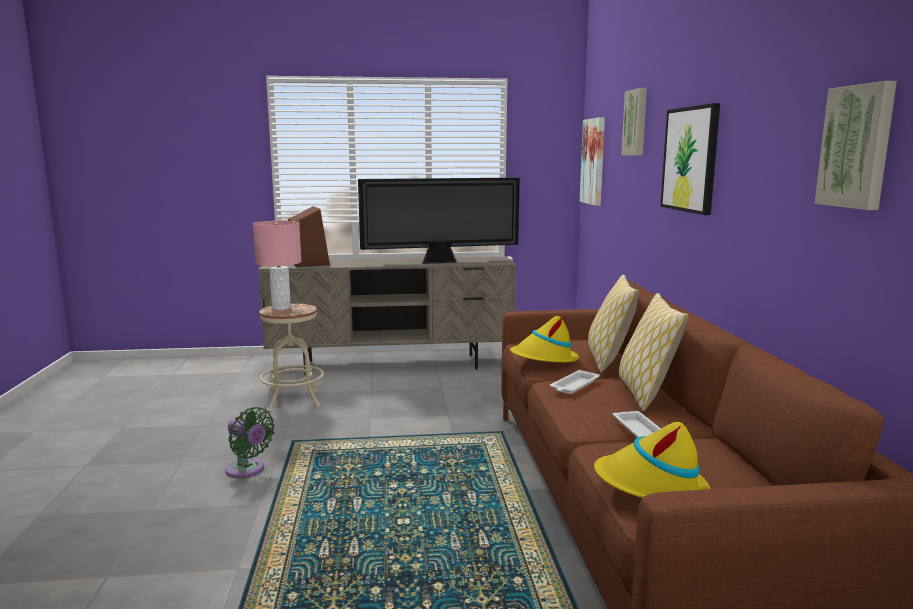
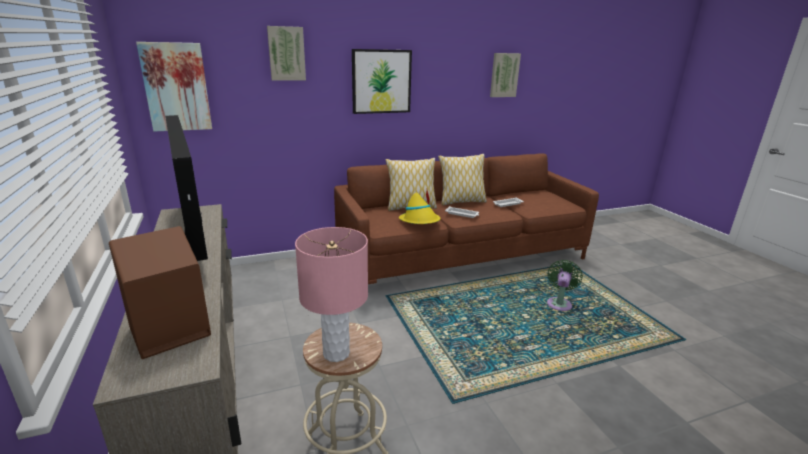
camera: 105 degrees left, 10 degrees up
(247, 470) = (520, 412): green fan -> green fan (559, 303)
(651, 487) = (556, 204): yellow hat -> none

